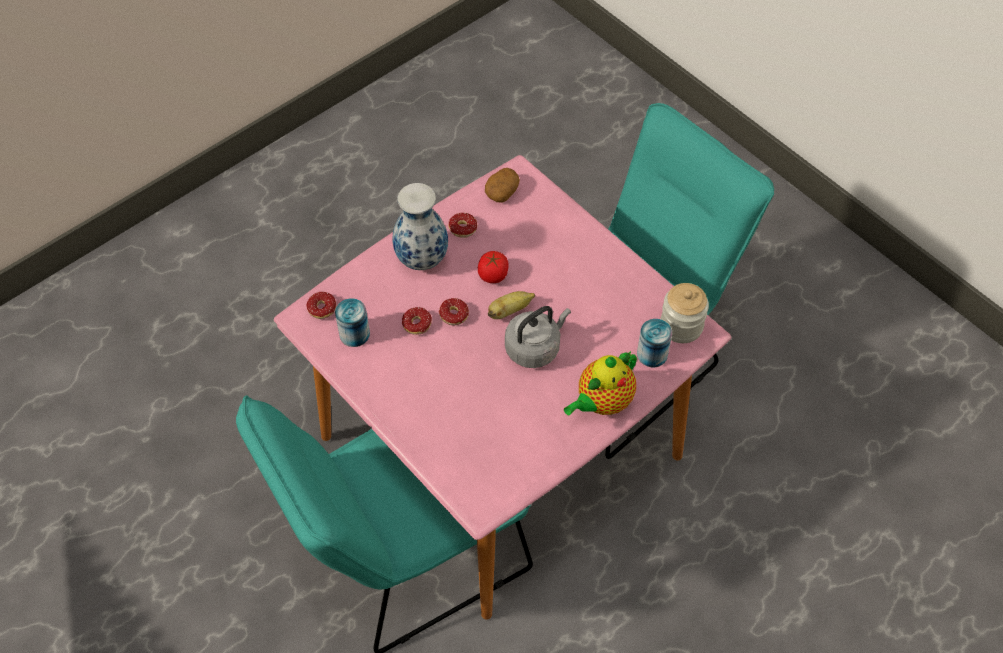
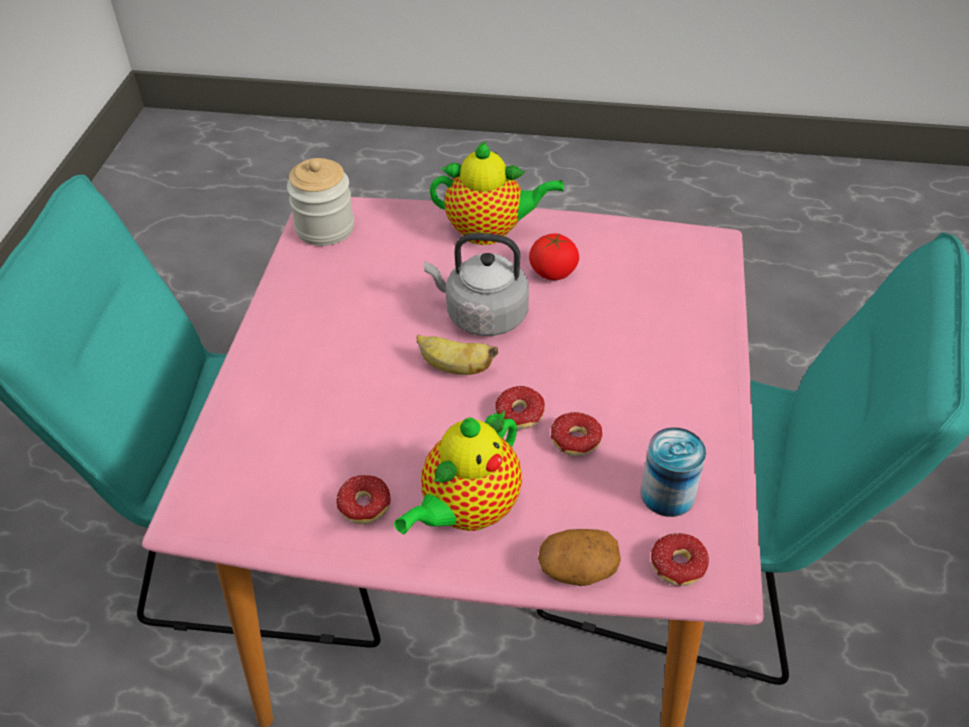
camera: 130 degrees left, 10 degrees down
(423, 259) = (467, 512): vase -> teapot
(493, 275) = (415, 418): tomato -> tomato (553, 272)
(502, 191) = (248, 509): potato -> potato (578, 569)
(652, 354) = (387, 229): can -> none

